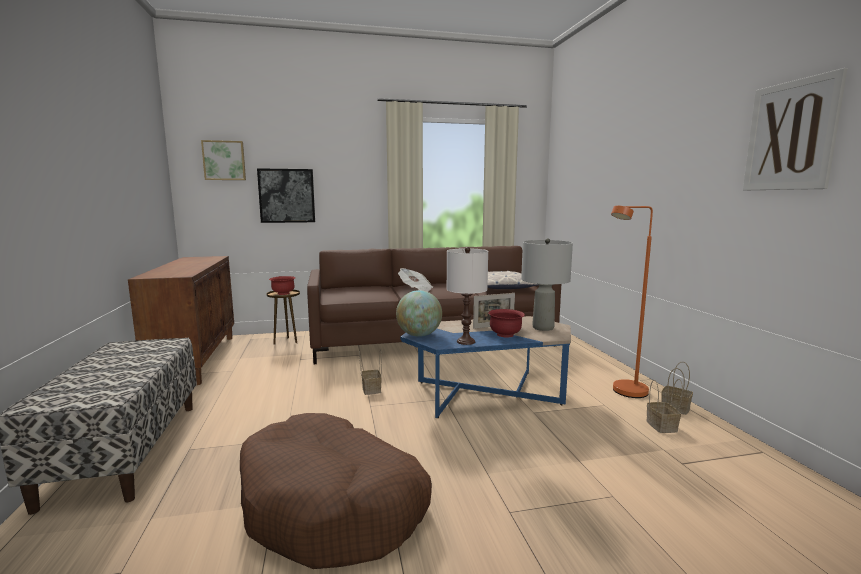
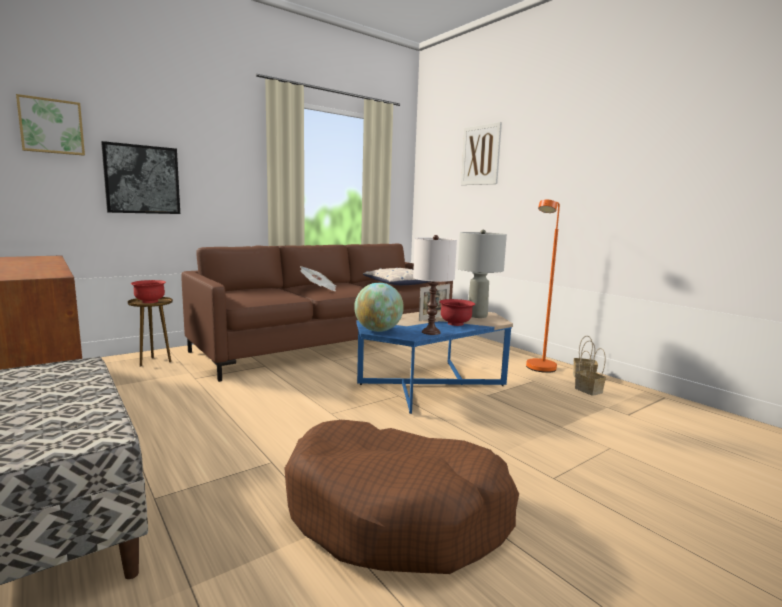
camera: 25 degrees left, 0 degrees up
(371, 389) = (314, 397): basket -> none
(790, 136) = (678, 147): picture -> picture (481, 155)

